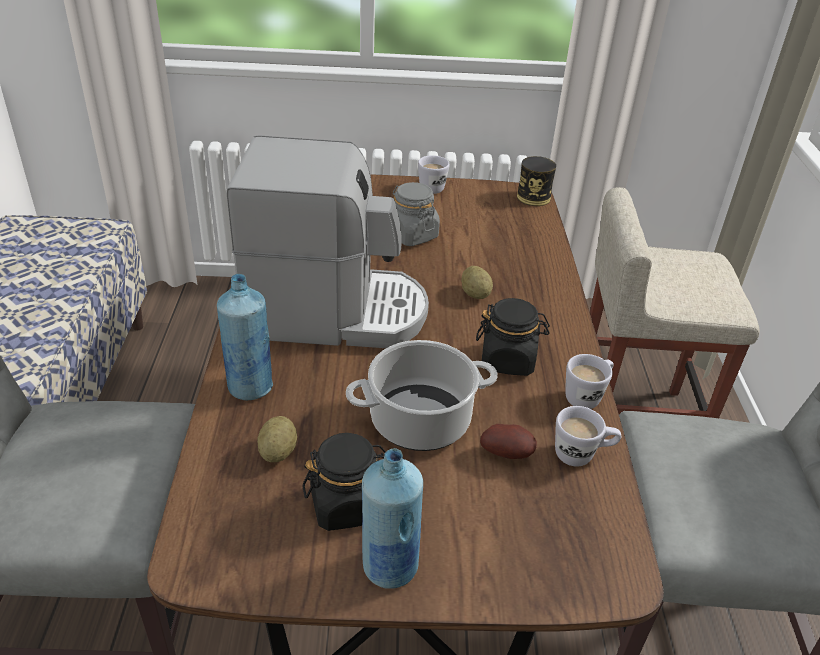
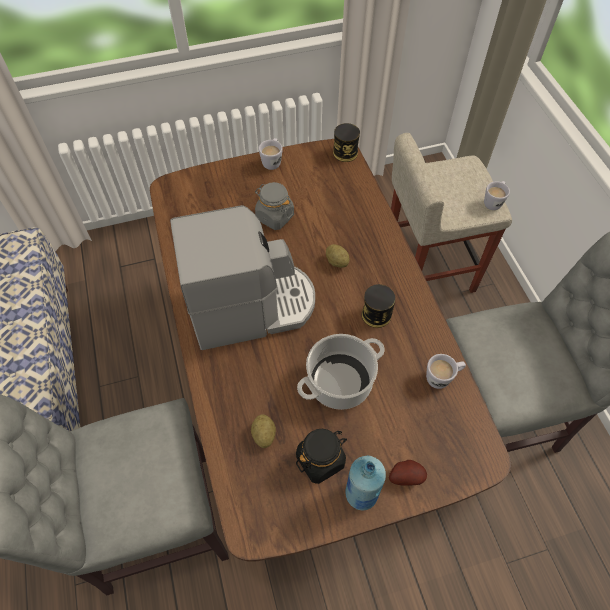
camera: 15 degrees left, 20 degrees up
(250, 387) = (224, 389): blue bottle -> none
(507, 453) = (399, 390): potato -> potato (405, 476)
(508, 360) = (376, 314): black jar -> can
(587, 396) = (432, 330): white mug -> white mug (493, 202)

